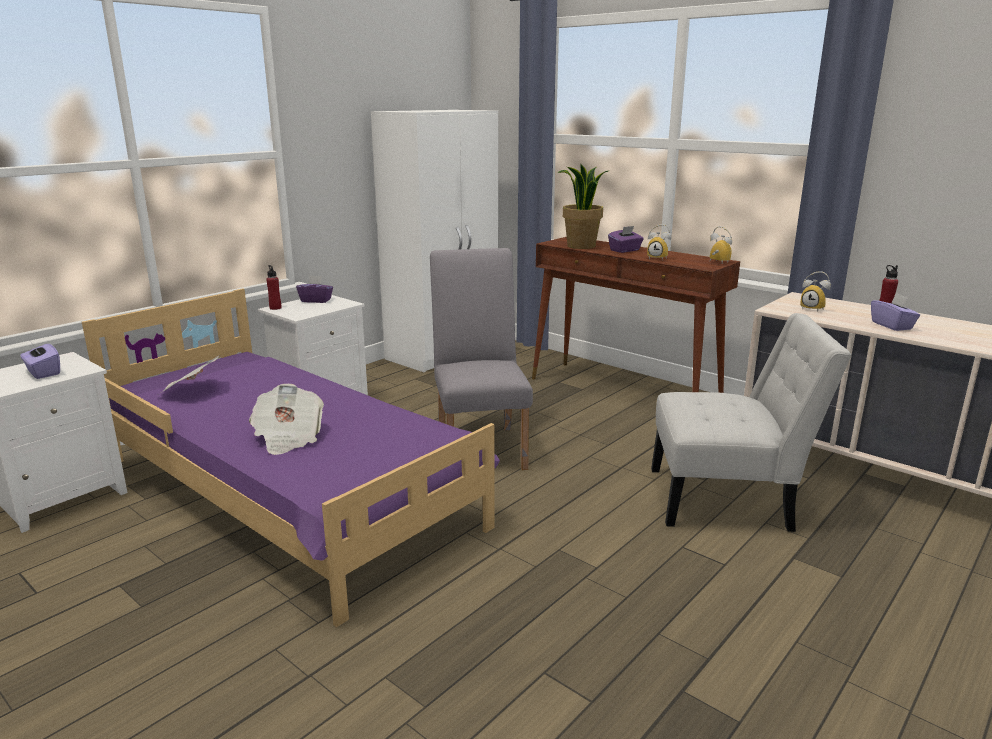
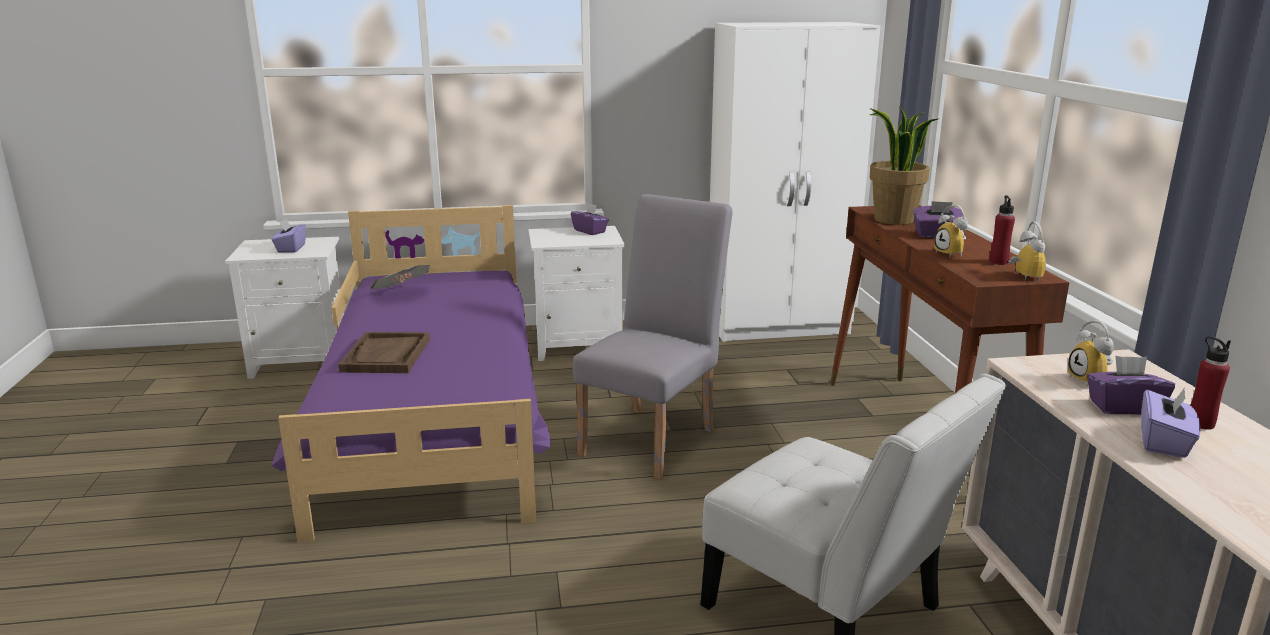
camera: 40 degrees right, 0 degrees up
(275, 308) = (542, 231): red bottle -> red bottle (998, 262)
(288, 437) = (386, 355): newspaper -> brown tray
(848, 316) = (1123, 407): none -> purple tissue box

